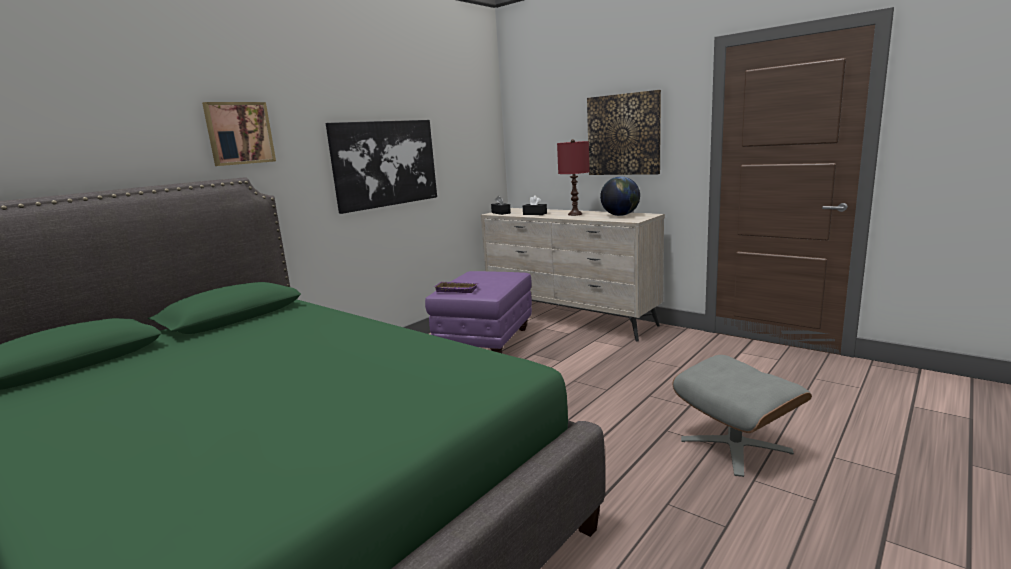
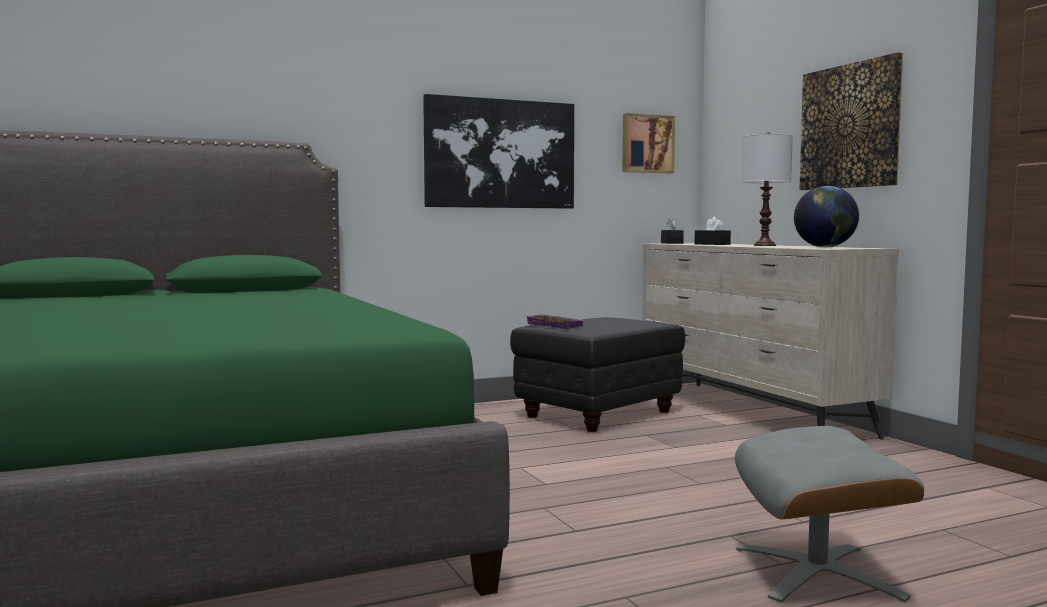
camera: 25 degrees right, 10 degrees down
(239, 133) = (314, 96): picture -> picture (647, 144)
(484, 341) = (598, 414): purple ottoman -> black ottoman
(575, 214) = (764, 245): red table lamp -> white table lamp

